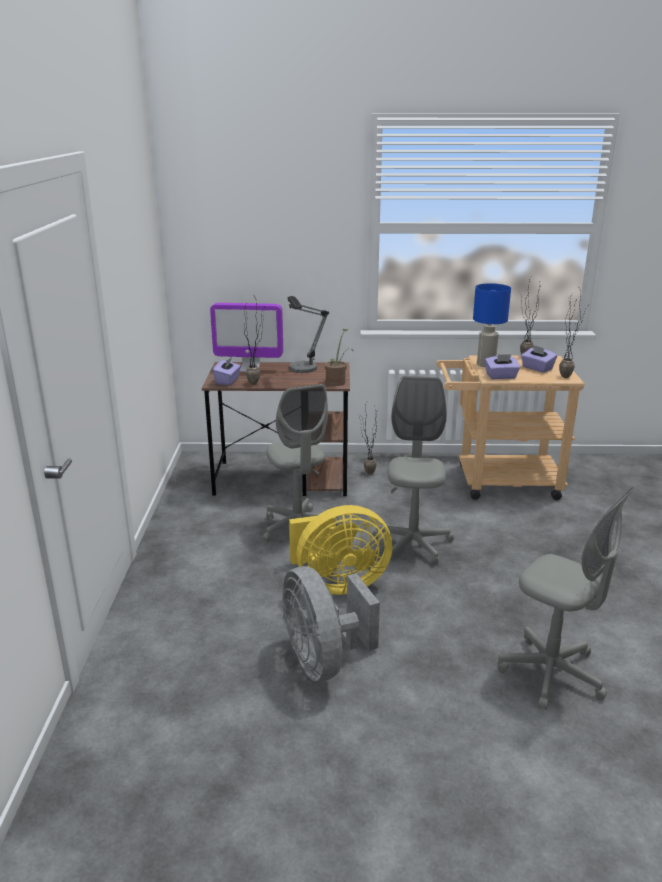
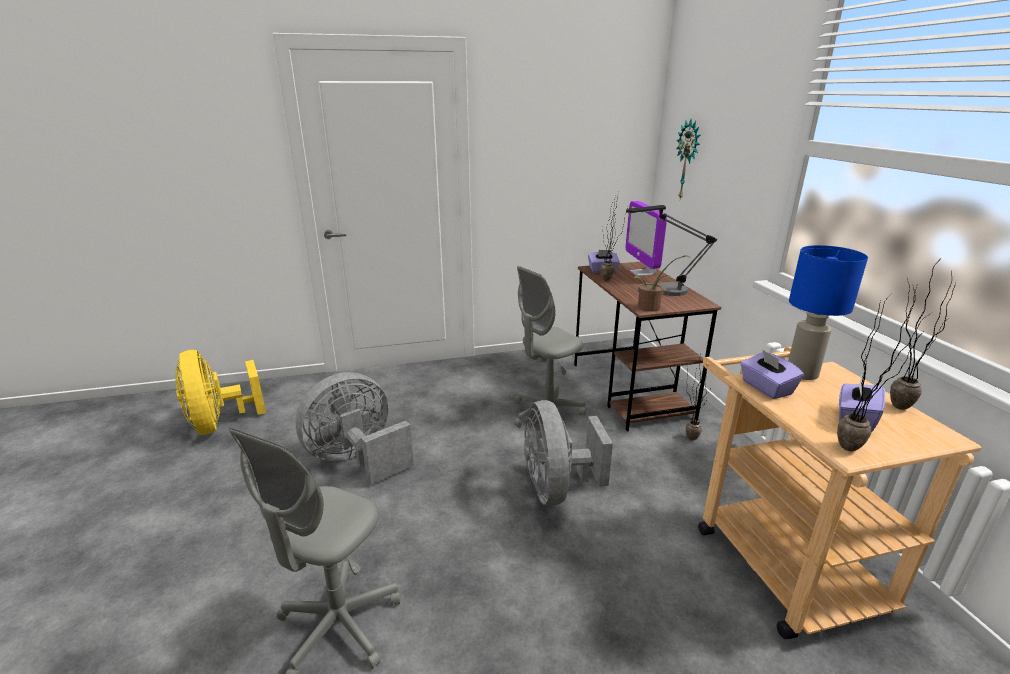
camera: 75 degrees right, 0 degrees up
(228, 253) = (688, 160): none -> wall clock
(337, 583) = (466, 450): yellow fan -> yellow fan (220, 423)
(412, 544) = (556, 488): grey office chair -> grey fan

